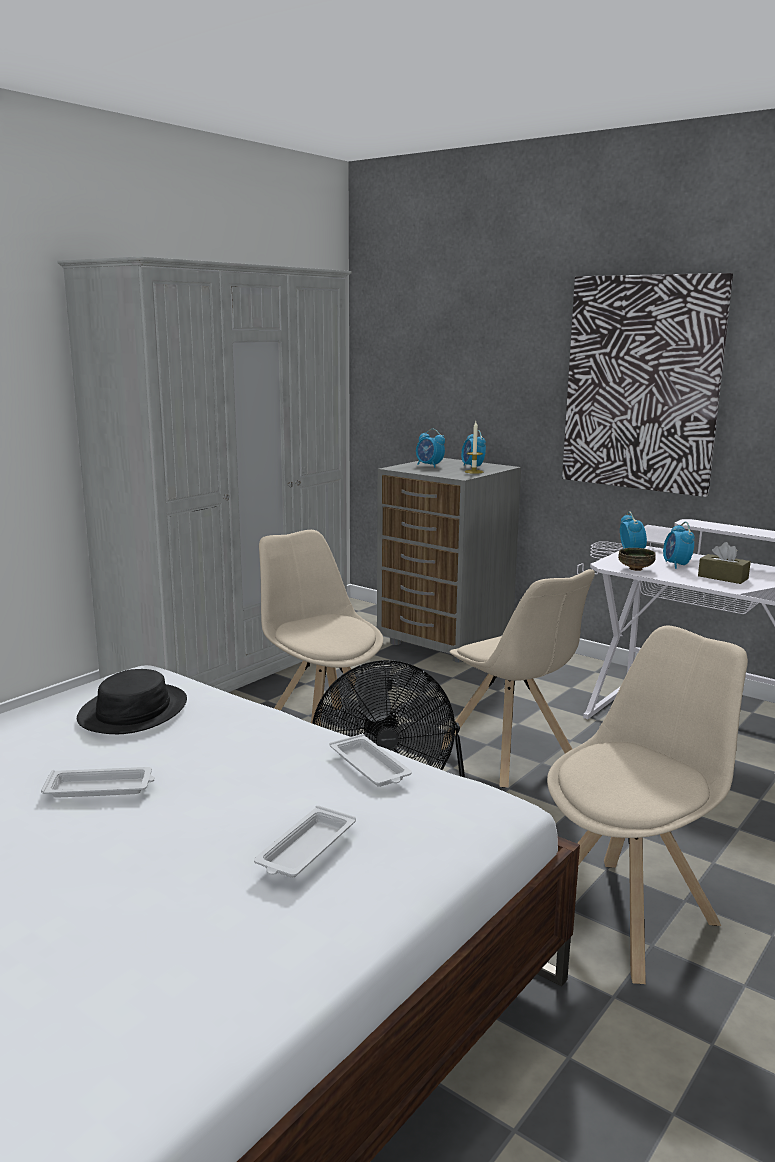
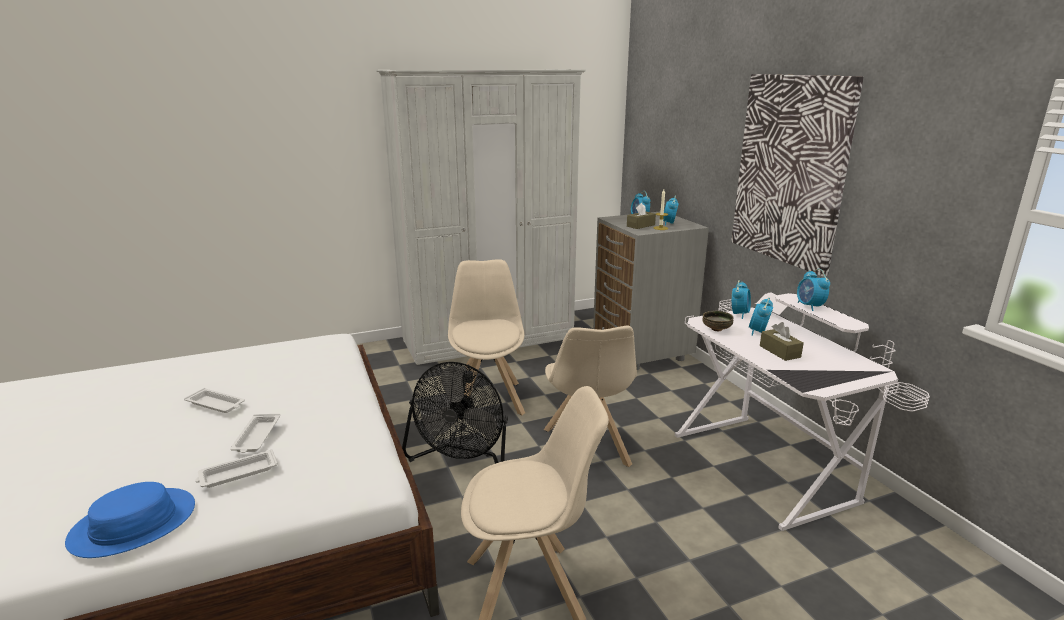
camera: 30 degrees right, 5 degrees up
(134, 711) = (293, 362): black hat -> none
(250, 958) = (134, 524): none -> blue hat
(370, 767) = (346, 433): white tray -> white tray (256, 437)
(446, 471) = (640, 225): none -> brown tissue box
(721, 527) = (809, 306): none -> alarm clock

